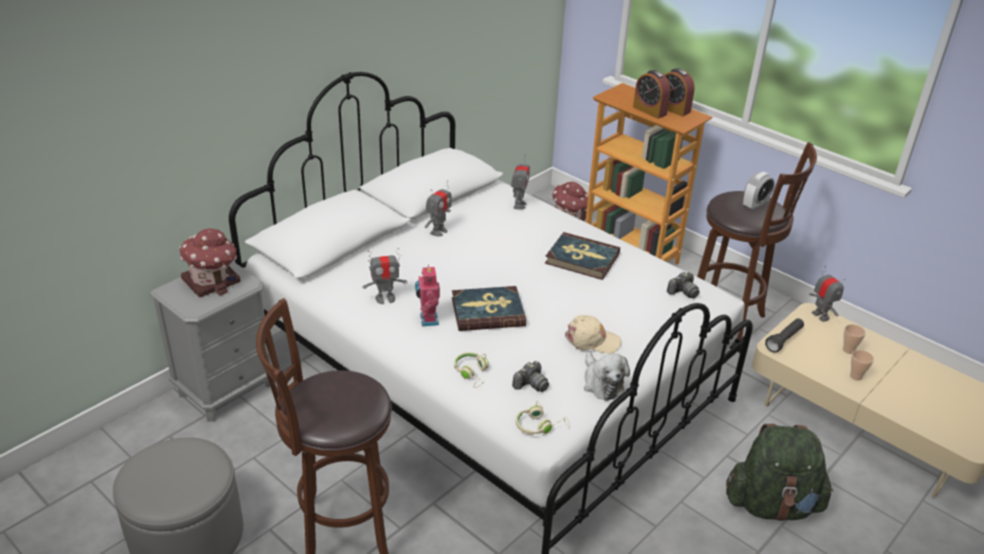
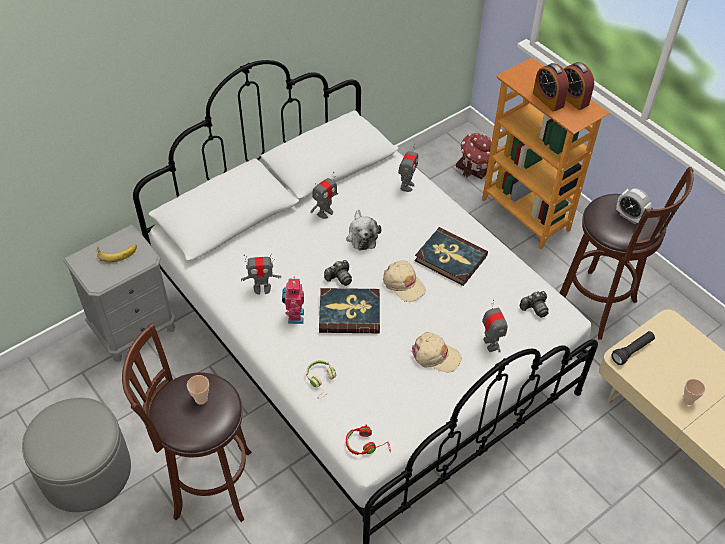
camera: 10 degrees right, 15 degrees up
(212, 281) = (117, 252): toy house -> banana
(531, 384) = (369, 399): camera -> camera (339, 278)
(539, 283) = (403, 284): none -> beige cap
(539, 426) = (366, 444): beige headphones -> red headphones
(602, 383) = (432, 405): plush toy -> plush toy (362, 236)
(755, 205) = (629, 217): alarm clock -> alarm clock turned 75 degrees clockwise
(772, 505) = (583, 506): green backpack -> none
(820, 316) = (676, 326): toy robot -> toy robot (490, 344)
(848, 350) = (691, 369): cup -> cup (201, 399)

